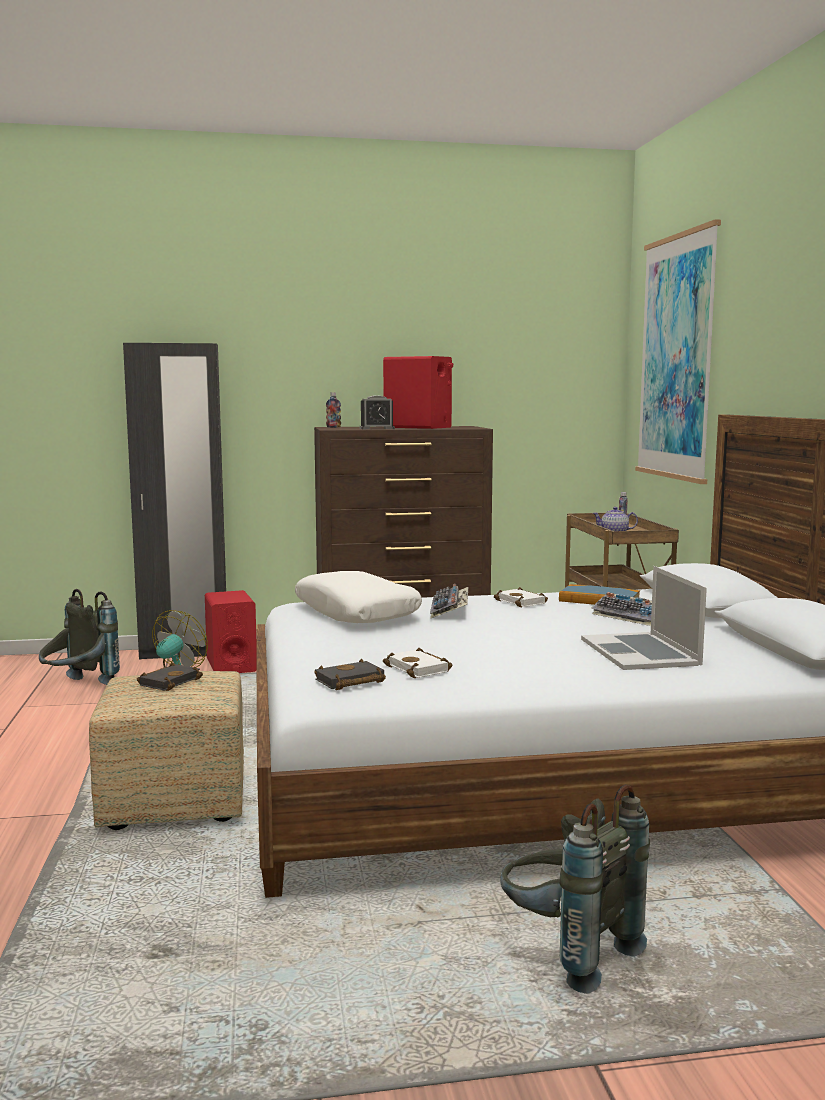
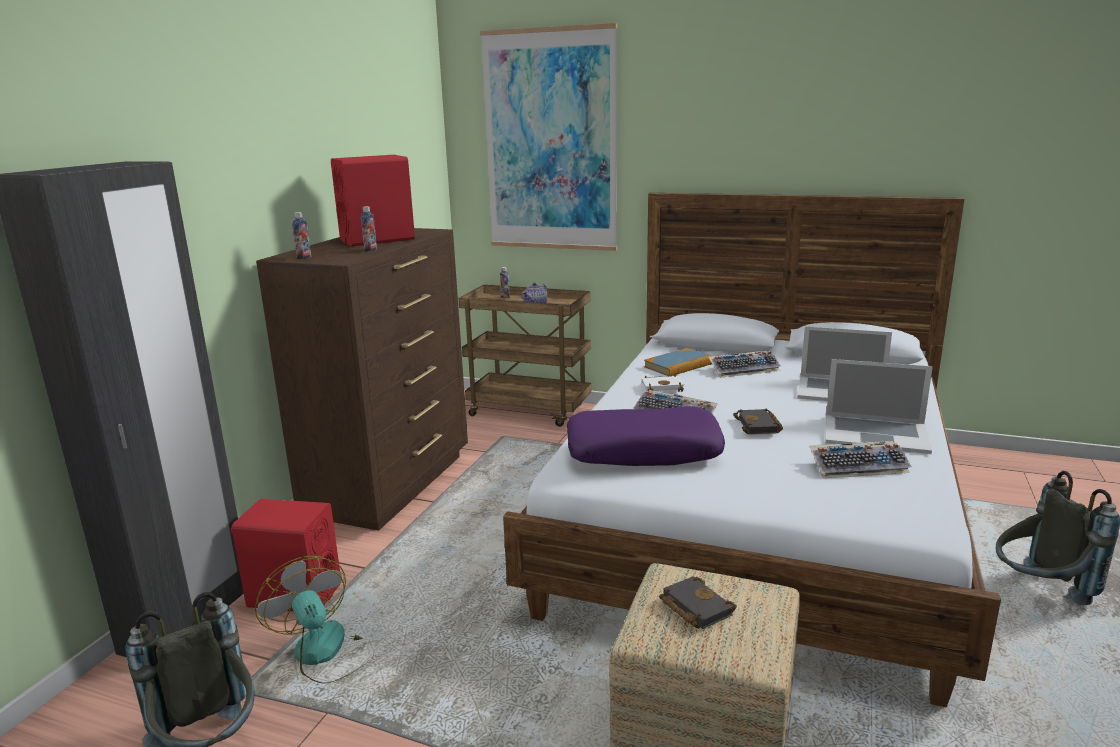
camera: 60 degrees left, 10 degrees up
(349, 682) = (891, 500): black book -> black book (759, 426)
(357, 612) = (643, 451): white pillow -> purple pillow
(377, 428) = (370, 250): alarm clock -> bottle
(420, 669) = (858, 466): white book -> keyboard
(522, 670) = (875, 434): none -> laptop

